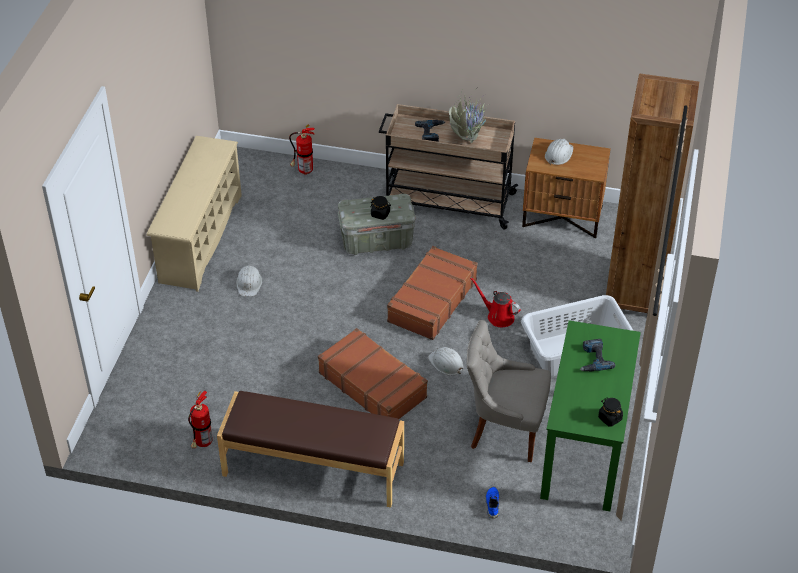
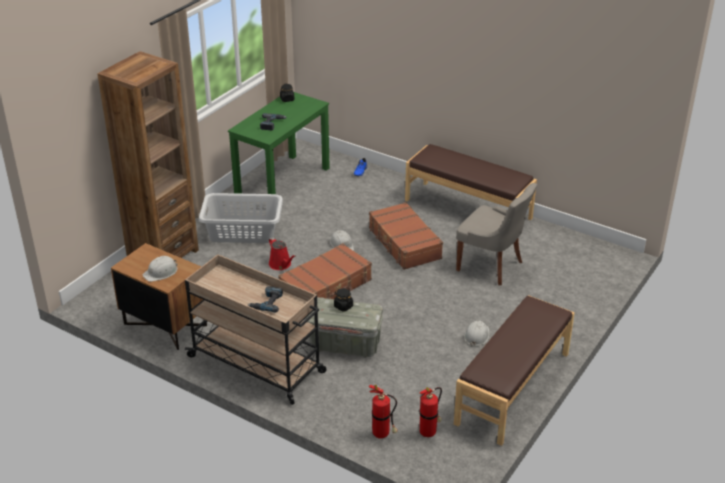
camera: 160 degrees left, 10 degrees down
(199, 238) = (514, 388): beige shoe rack -> brown bench
(202, 444) = (543, 237): fire extinguisher -> fire extinguisher (429, 432)
(468, 139) = (236, 289): potted plant -> none
(504, 430) = (327, 201): grey chair -> grey chair (491, 266)

